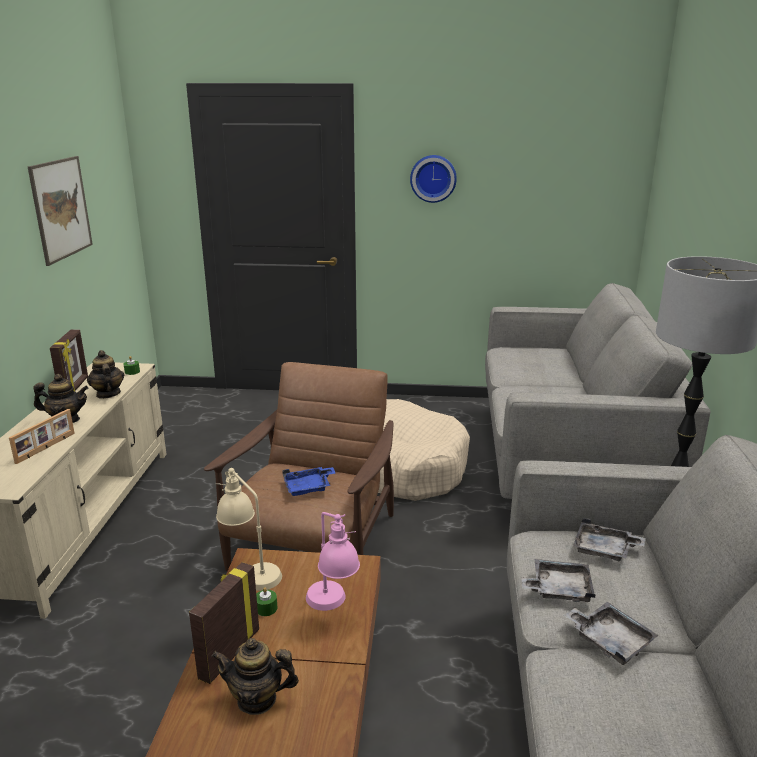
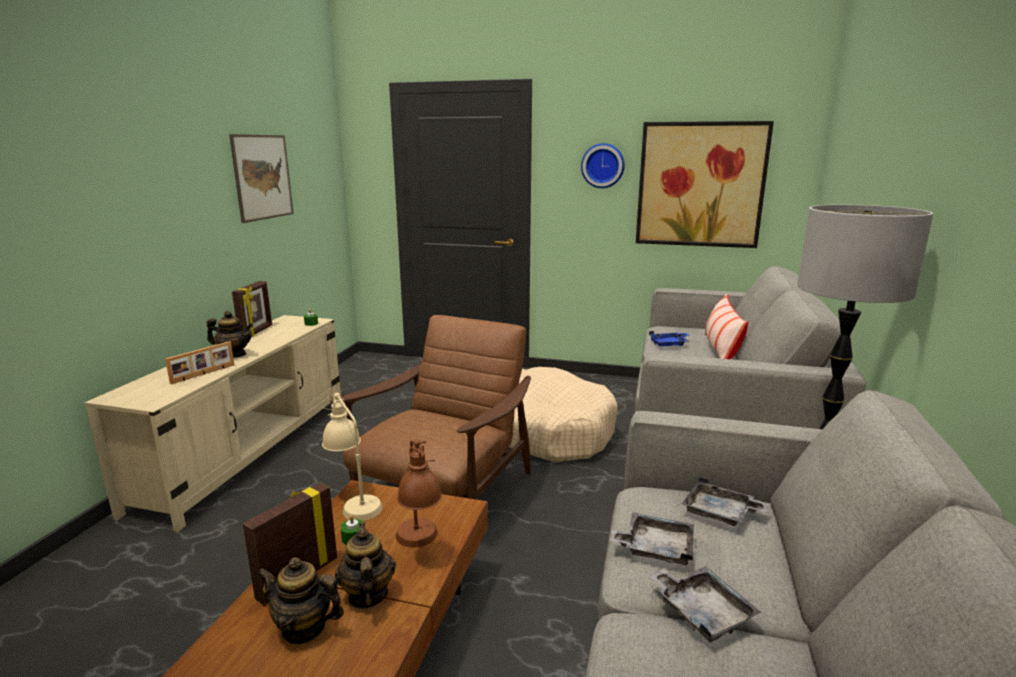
camera: 10 degrees right, 5 degrees down
(108, 394) = (281, 338): teapot -> teapot (367, 595)
(308, 487) = (434, 430): blue tray -> blue tray (669, 344)
(333, 607) = (420, 545): pink table lamp -> brown table lamp
(534, 198) = (700, 185): none -> picture
(566, 374) = (721, 350): none -> pillow

